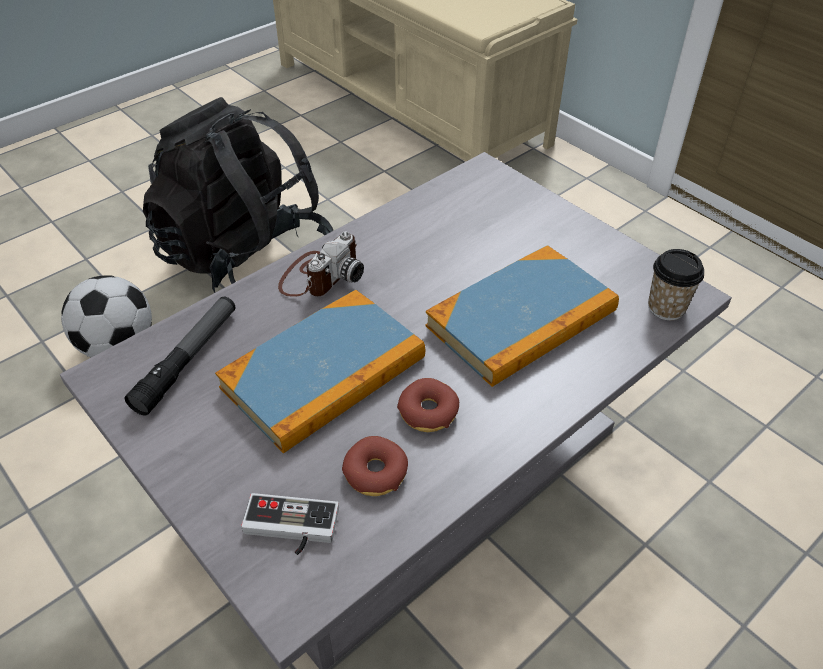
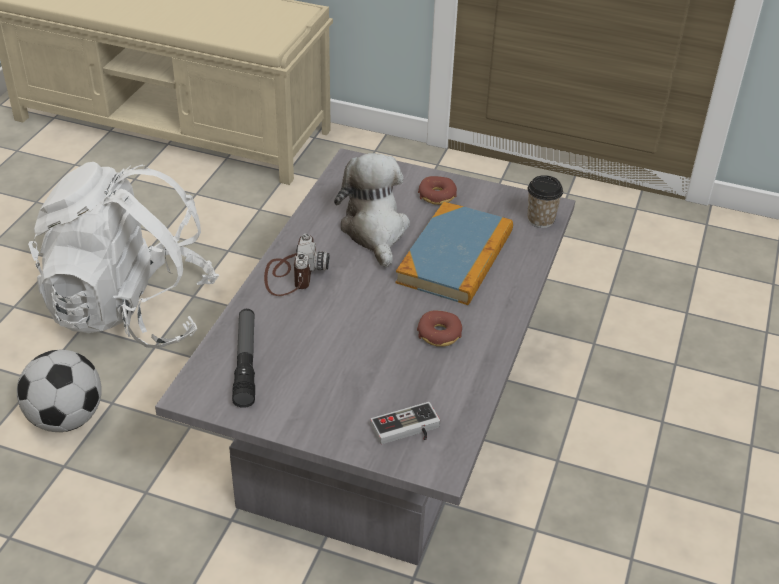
camera: 30 degrees left, 5 degrees down
(248, 264) = (131, 311): black backpack -> white backpack
(324, 373) = (351, 336): book -> none
(375, 472) = (434, 380): donut -> donut (437, 195)
(450, 256) = (375, 231): none -> plush toy

